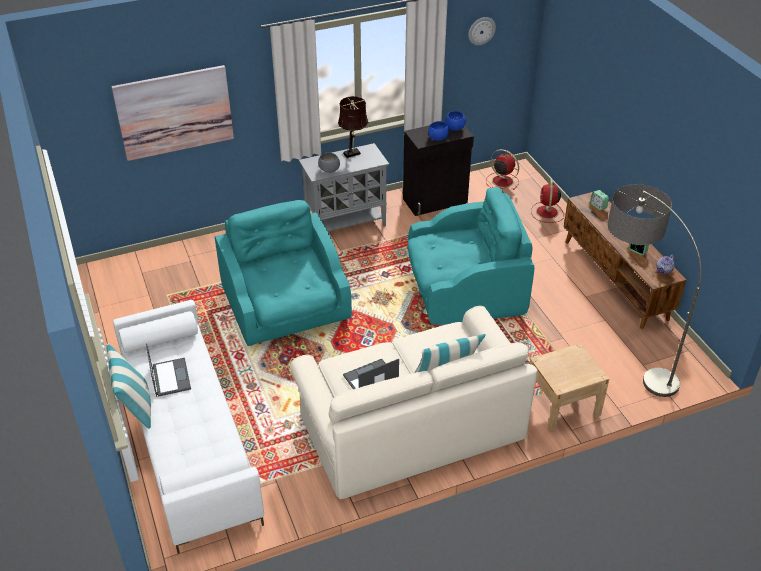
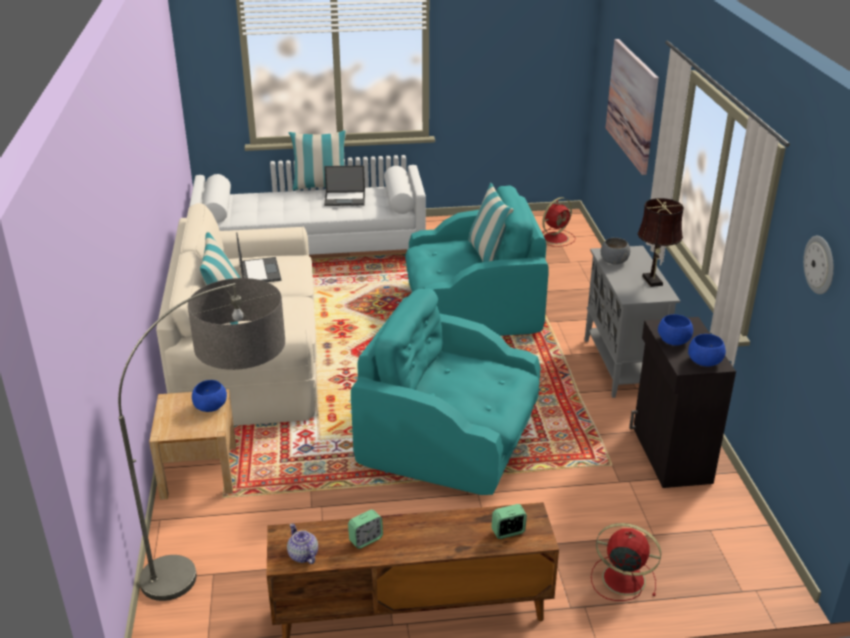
camera: 105 degrees right, 10 degrees down
(272, 263) = (487, 254): none -> pillow
(463, 288) = (452, 439): turquoise armchair -> turquoise armchair turned 105 degrees clockwise
(501, 181) = (729, 545): red fan -> red fan (556, 238)
(556, 360) = (210, 407): none -> blue bowl

